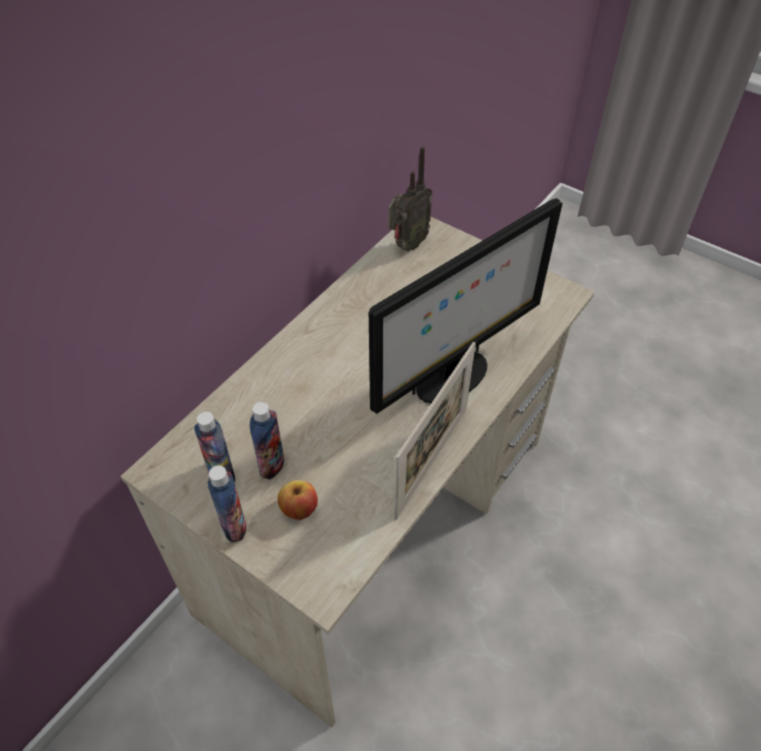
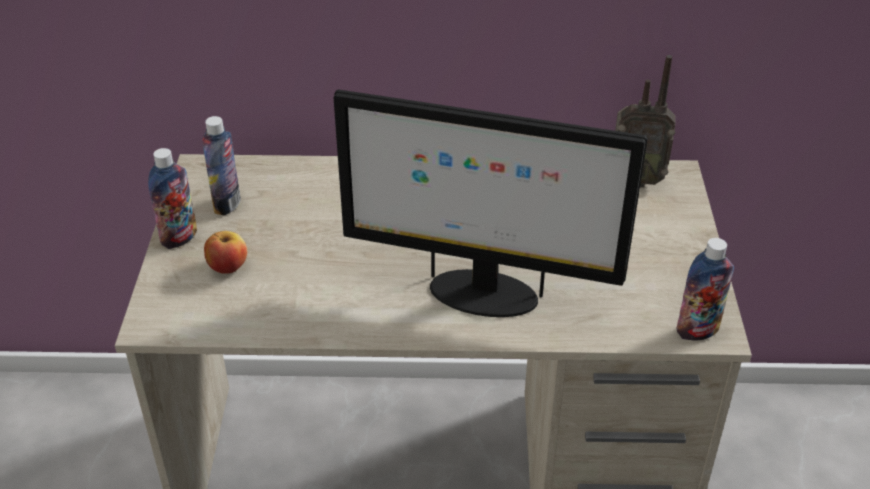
camera: 55 degrees right, 10 degrees down
(272, 464) = (262, 227): bottle -> bottle (697, 330)
(431, 462) = (357, 327): picture frame -> none

